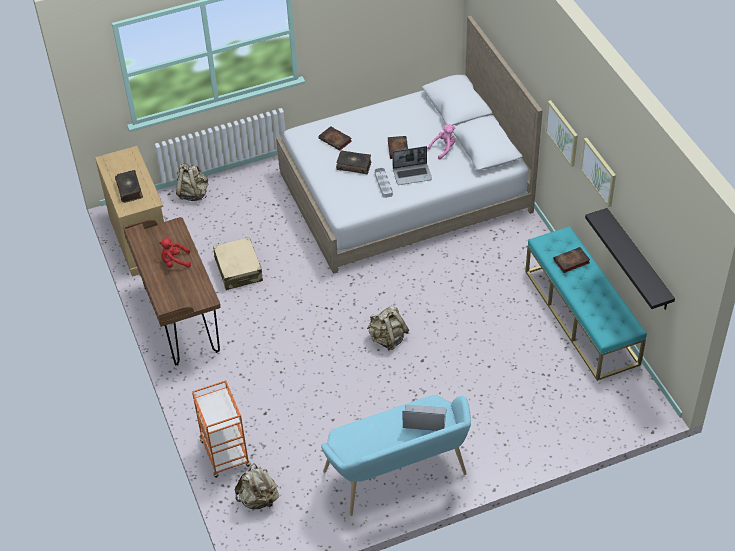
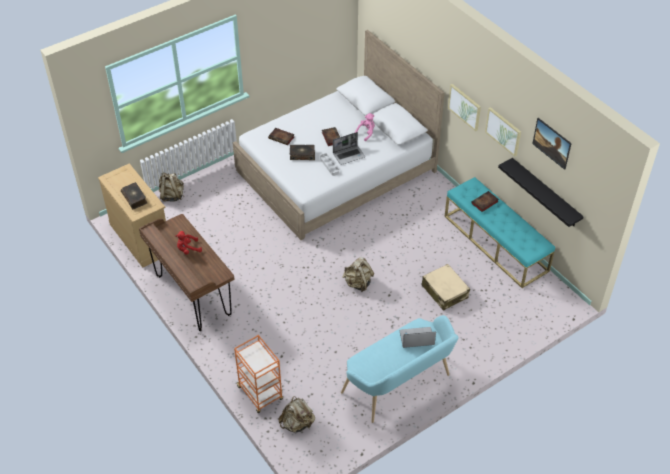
camera: 15 degrees left, 0 degrees up
(238, 269) = (226, 249): beige suitcase -> beige suitcase (444, 292)
(643, 204) = (550, 149): none -> picture

